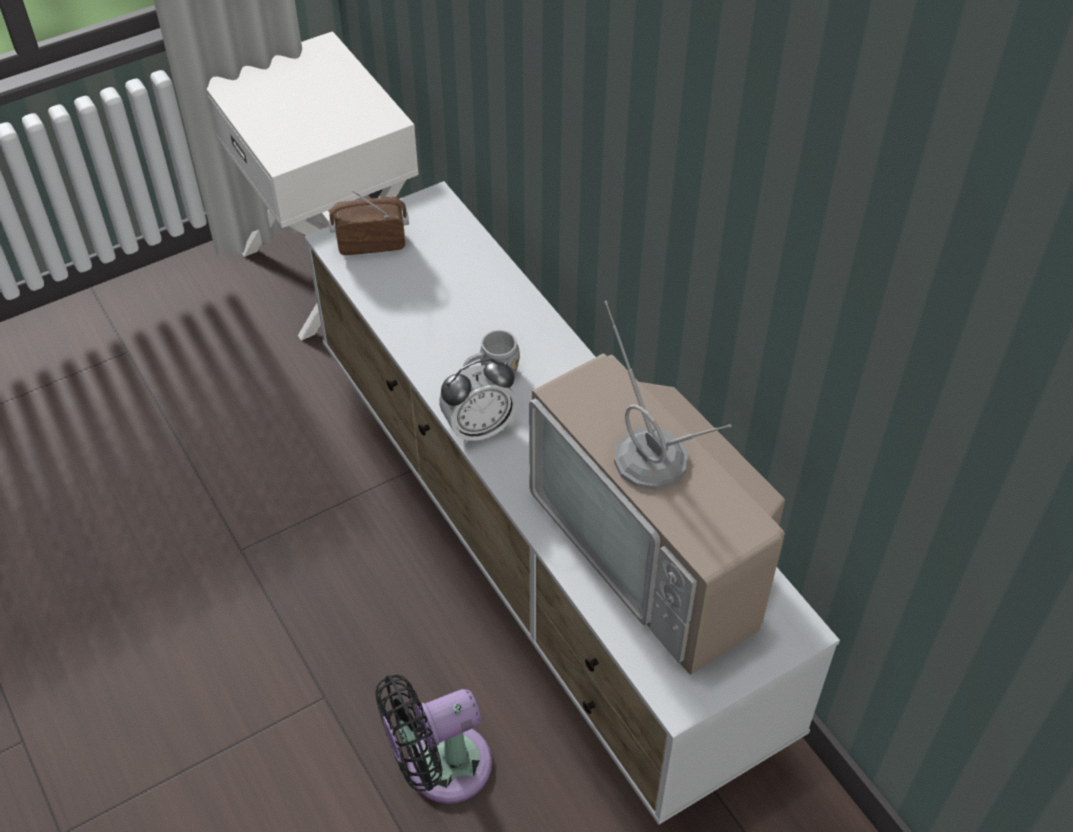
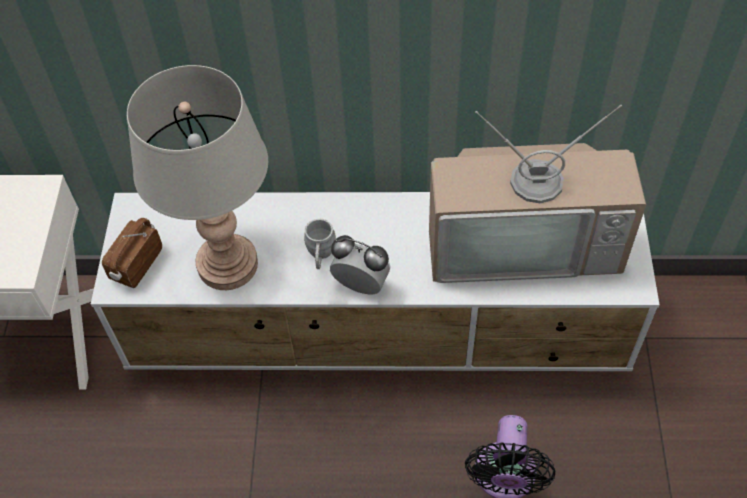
camera: 55 degrees left, 5 degrees up
(423, 308) = (228, 264): none -> grey table lamp
(479, 428) = (361, 285): alarm clock -> alarm clock turned 75 degrees counterclockwise

